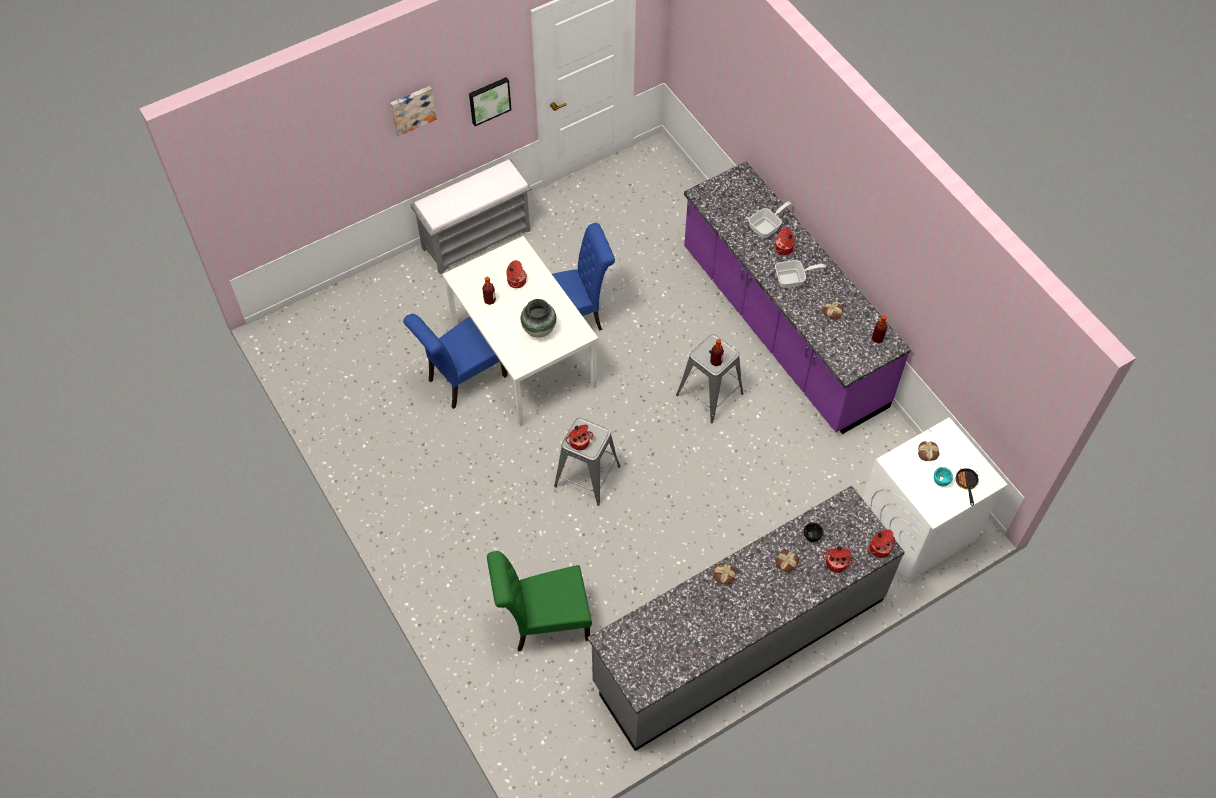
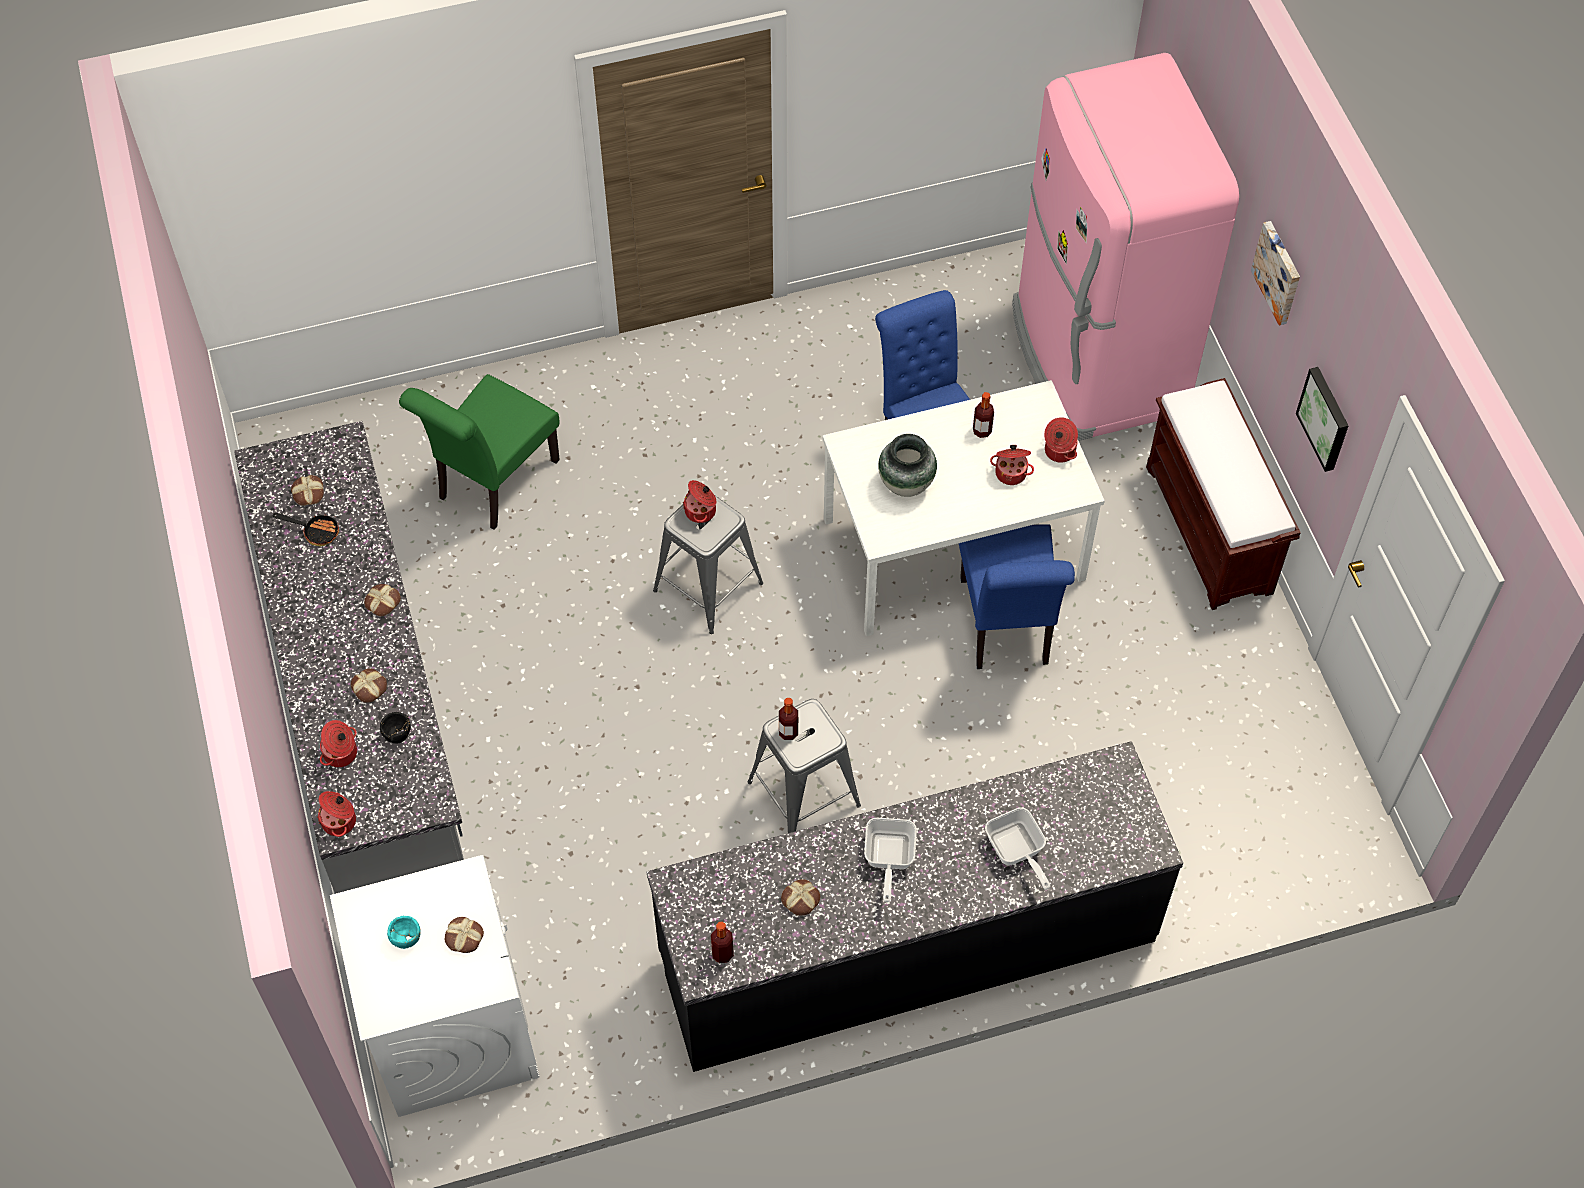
camera: 105 degrees right, 0 degrees up
(365, 310) = (1095, 360): none -> pink fridge
(477, 238) = (1210, 530): grey bench -> brown bench
(543, 623) = (493, 483): green chair -> green chair turned 150 degrees counterclockwise
(656, 650) = (308, 493): none -> bread
(781, 328) = (907, 946): purple counter -> black counter
(784, 248) = (960, 864): cooking pot -> cooking pot (1059, 451)
(966, 484) = (385, 975): frying pan -> frying pan (316, 531)

